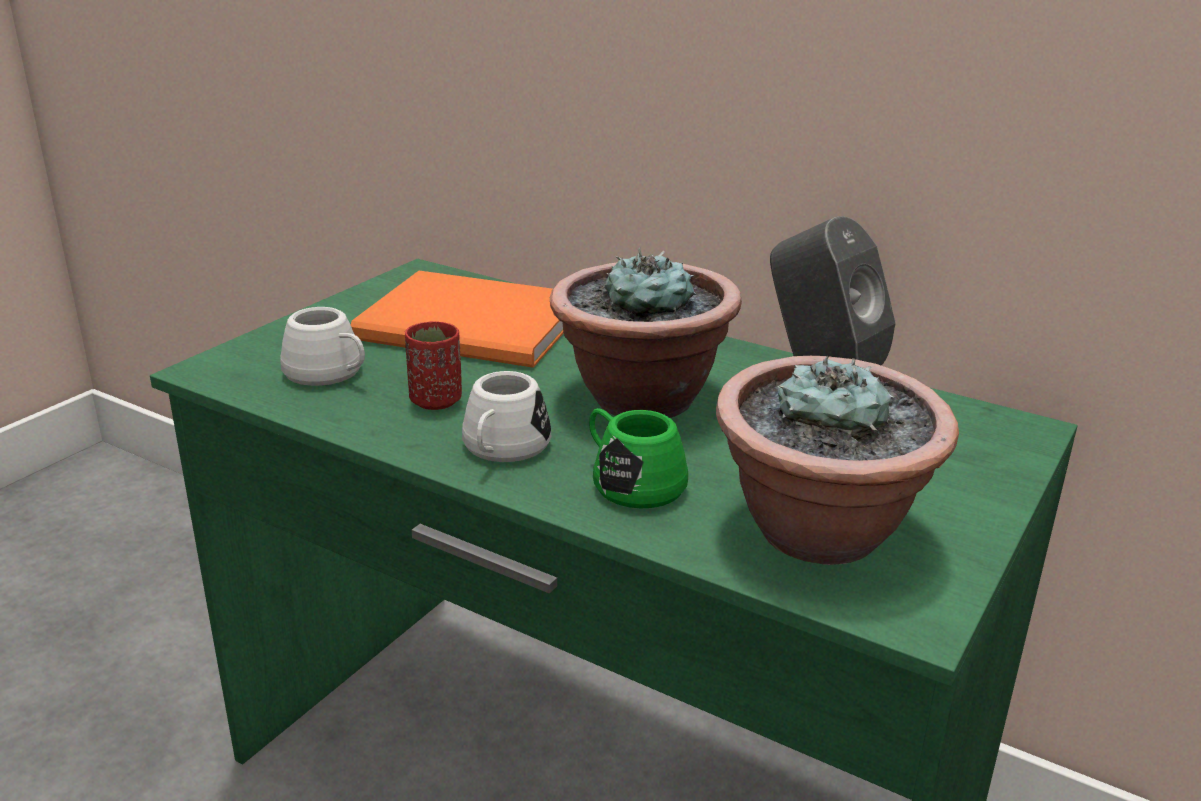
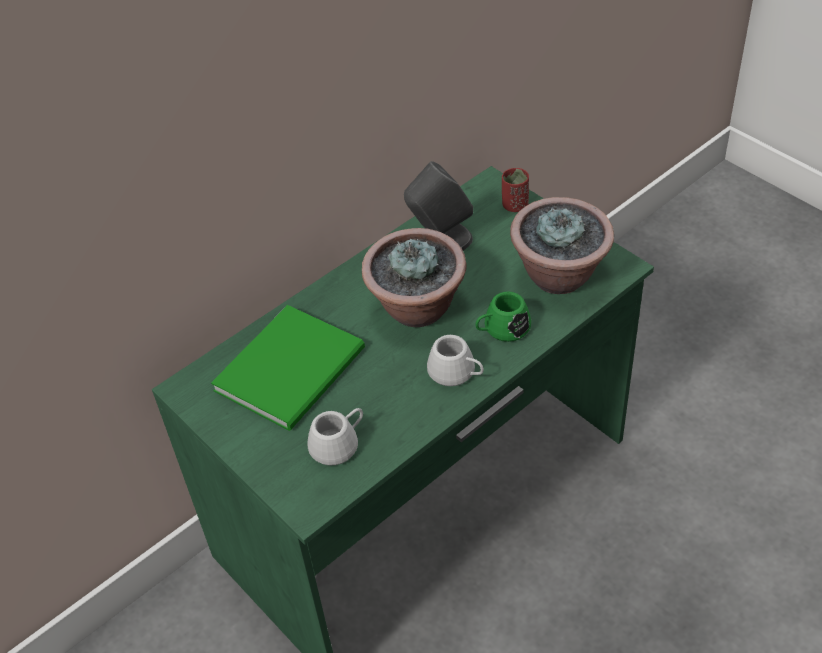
camera: 70 degrees left, 20 degrees up
(436, 401) = (391, 395): red cup -> red cup (515, 205)
(475, 328) = (295, 368): orange book -> green book

